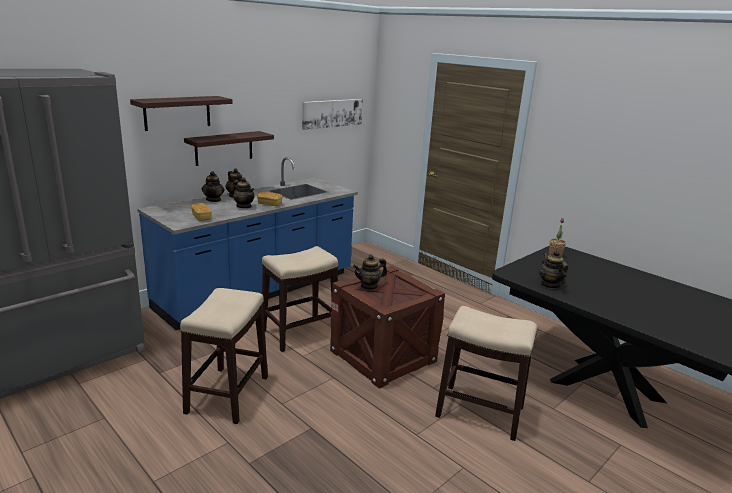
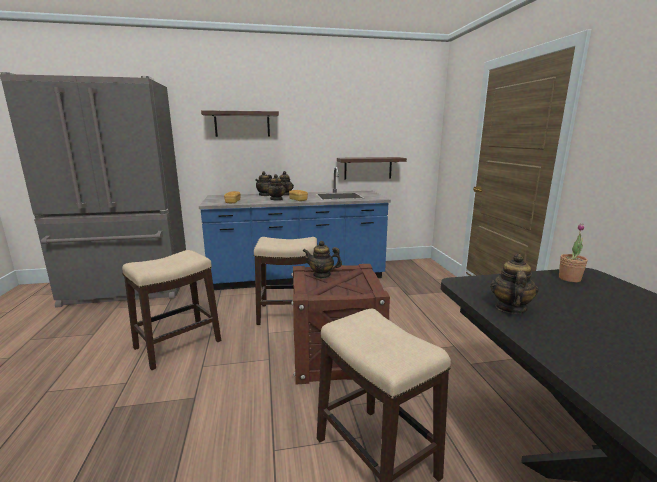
camera: 35 degrees right, 5 degrees down
(224, 148) = (282, 156): shelf -> shelf (368, 168)
(332, 113) = (392, 134): picture -> none

